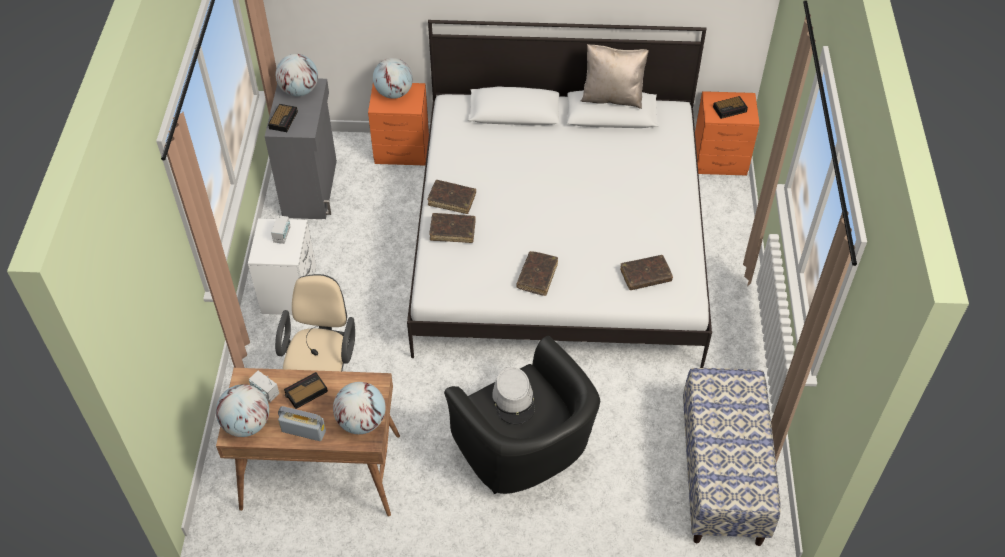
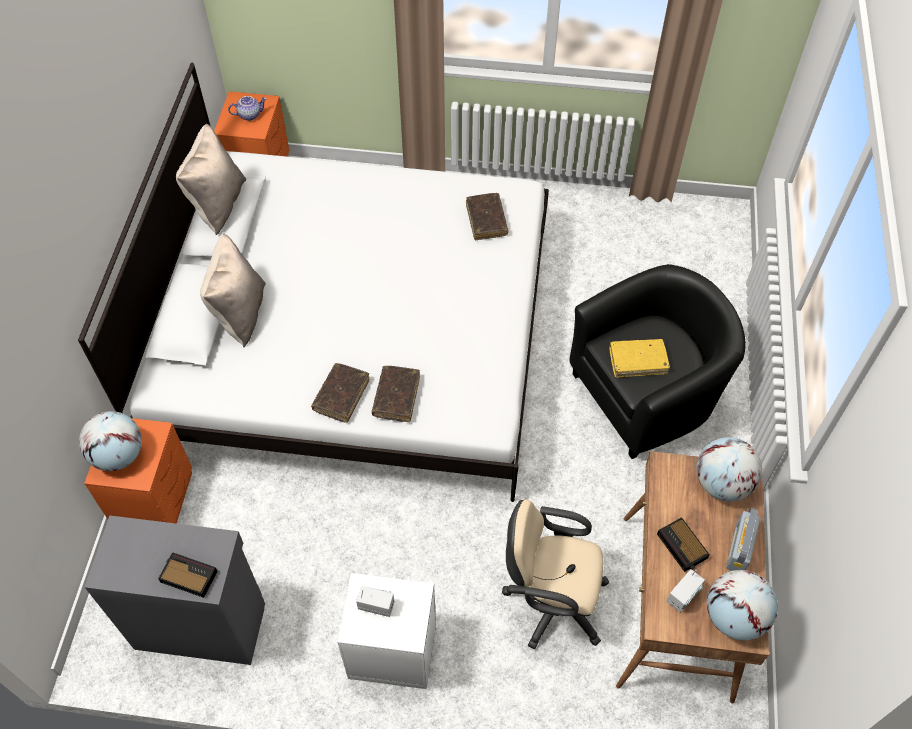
camera: 85 degrees left, 5 degrees up
(299, 91) = (127, 554): globe -> none
(514, 400) = (637, 361): grey hat -> yellow book
(521, 135) = (240, 313): none -> beige pillow
(537, 276) = (478, 316): brown book -> none
(722, 475) = (668, 236): bench -> none
(730, 109) = (250, 115): alarm clock -> teapot

